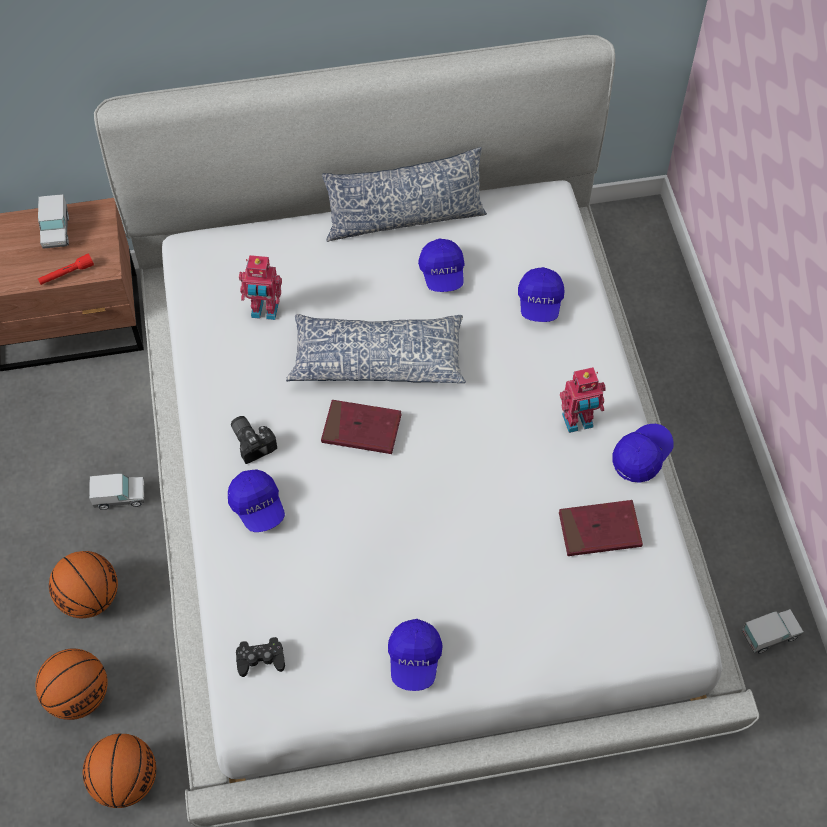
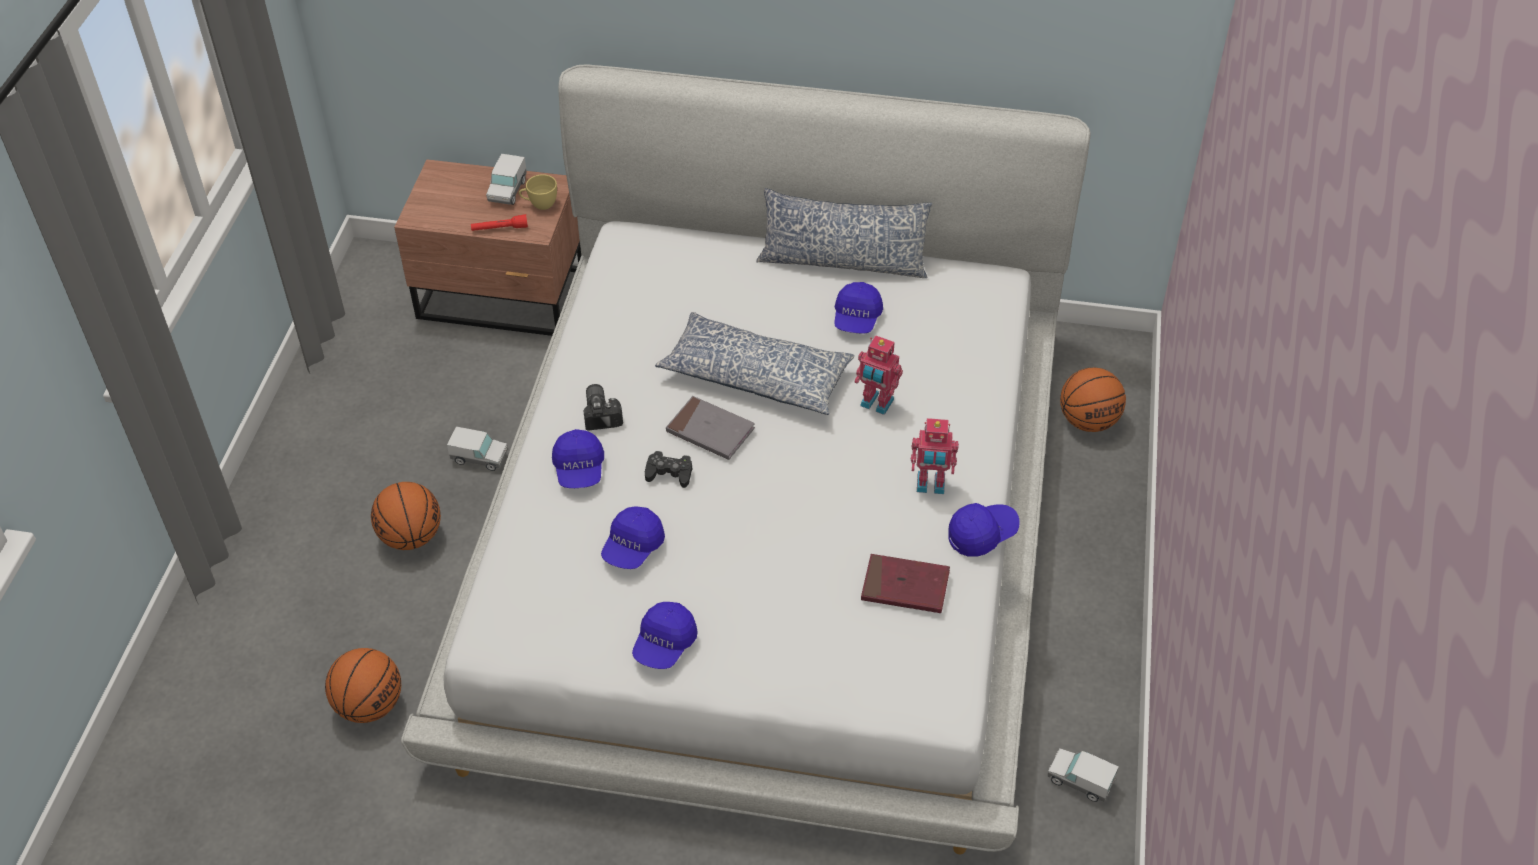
camera: 20 degrees right, 10 degrees down
(78, 695) = (361, 617): basketball -> basketball (1088, 421)
(94, 237) = (539, 204): none -> yellow cup
(260, 659) = (518, 598): black game controller -> black game controller (669, 473)
(264, 311) = (667, 306): toy robot -> toy robot (876, 404)
(361, 429) = (710, 431): red book -> grey book
(540, 303) = (942, 369): blue cap -> blue cap (633, 547)
(769, 635) = (1080, 781): toy truck -> toy truck turned 150 degrees counterclockwise

